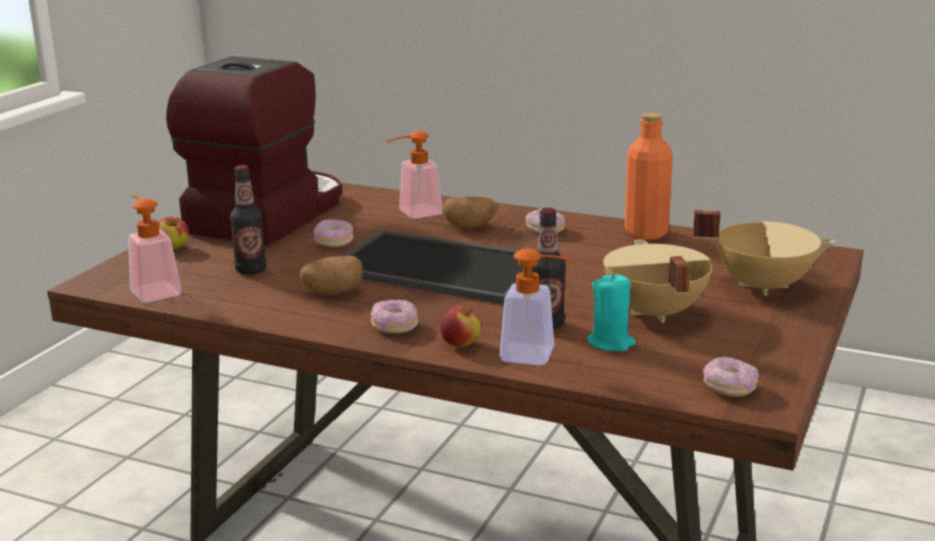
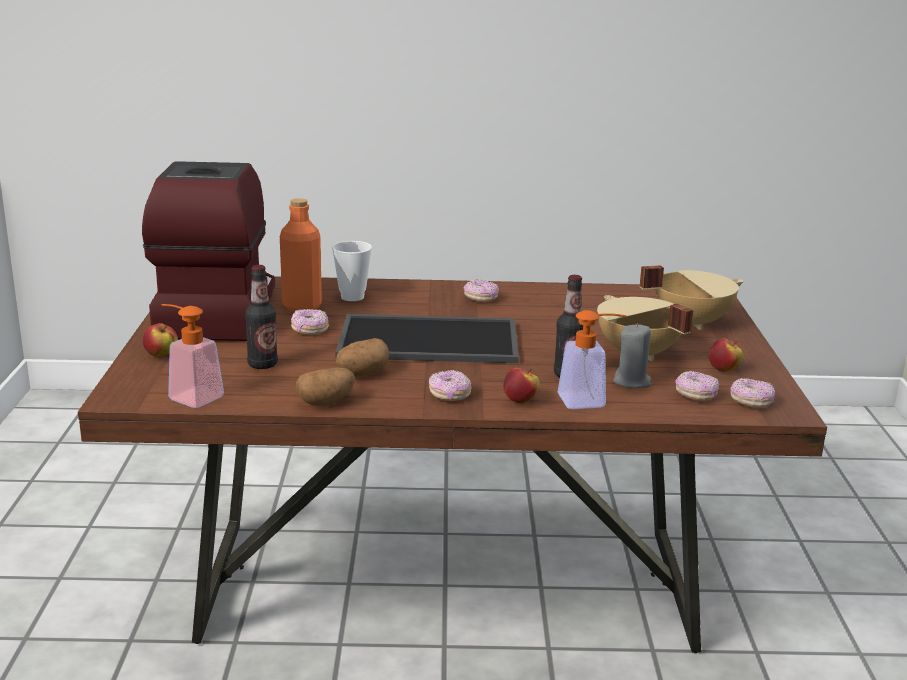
camera: 25 degrees left, 0 degrees up
(413, 214) = (352, 297): soap dispenser -> cup
(470, 227) = (414, 302): potato -> potato (326, 402)
(611, 343) = (632, 382): turquoise candle -> grey candle
(646, 233) = (562, 292): orange bottle -> orange bottle (302, 306)
(669, 370) = (695, 395): none -> donut
(740, 346) = (724, 370): none -> apple

